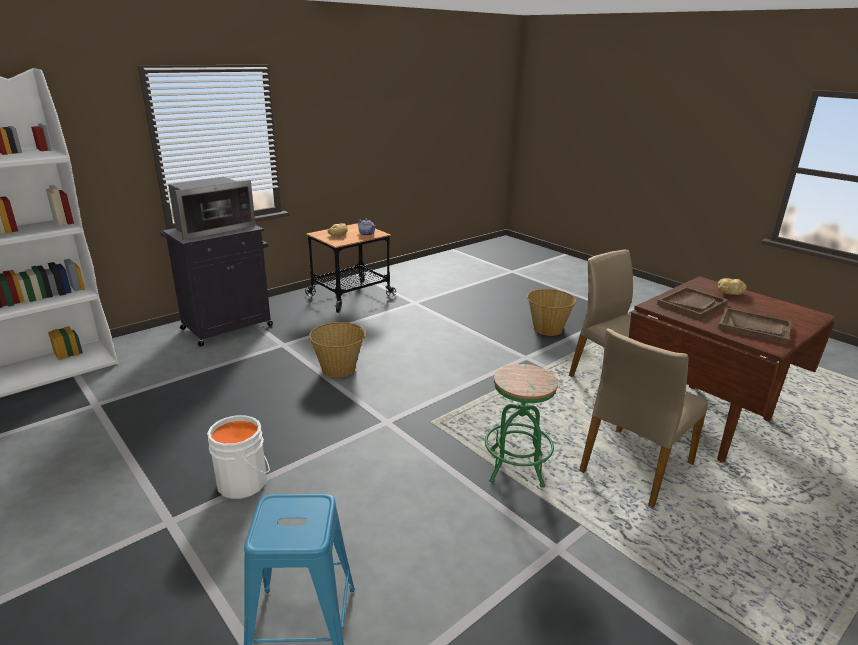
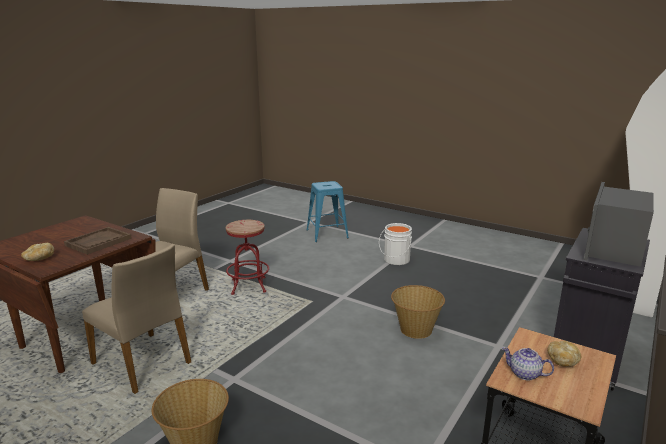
camera: 165 degrees right, 5 degrees down
(516, 467) = (248, 286): green stool -> red stool
(754, 327) = (72, 229): brown tray -> none

